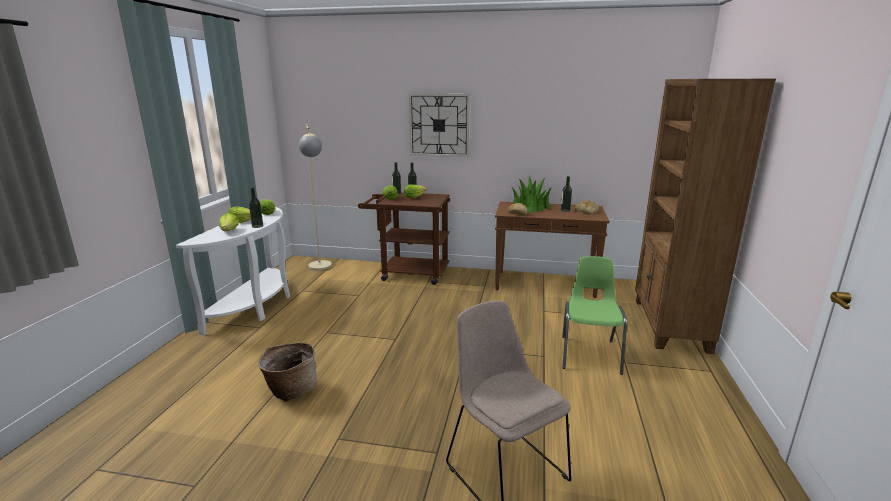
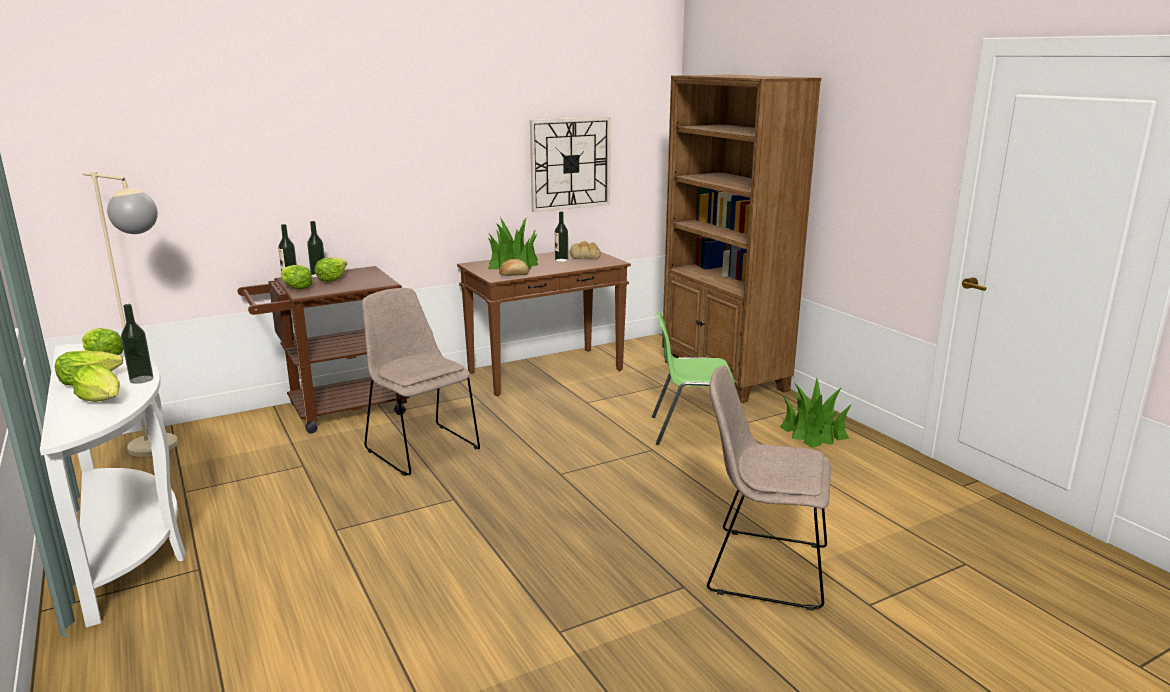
camera: 40 degrees left, 0 degrees up
(290, 390) = (405, 617): basket -> none
(418, 305) = (420, 448): none -> beige chair
(439, 125) = (348, 153): wall clock -> wall clock (570, 163)
(589, 354) = (692, 430): green chair -> green chair turned 60 degrees counterclockwise
(689, 393) = (813, 432): none -> potted plant

